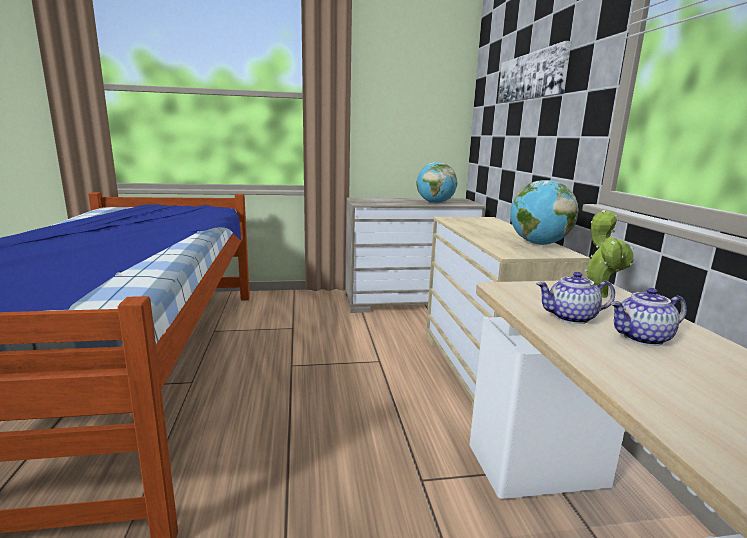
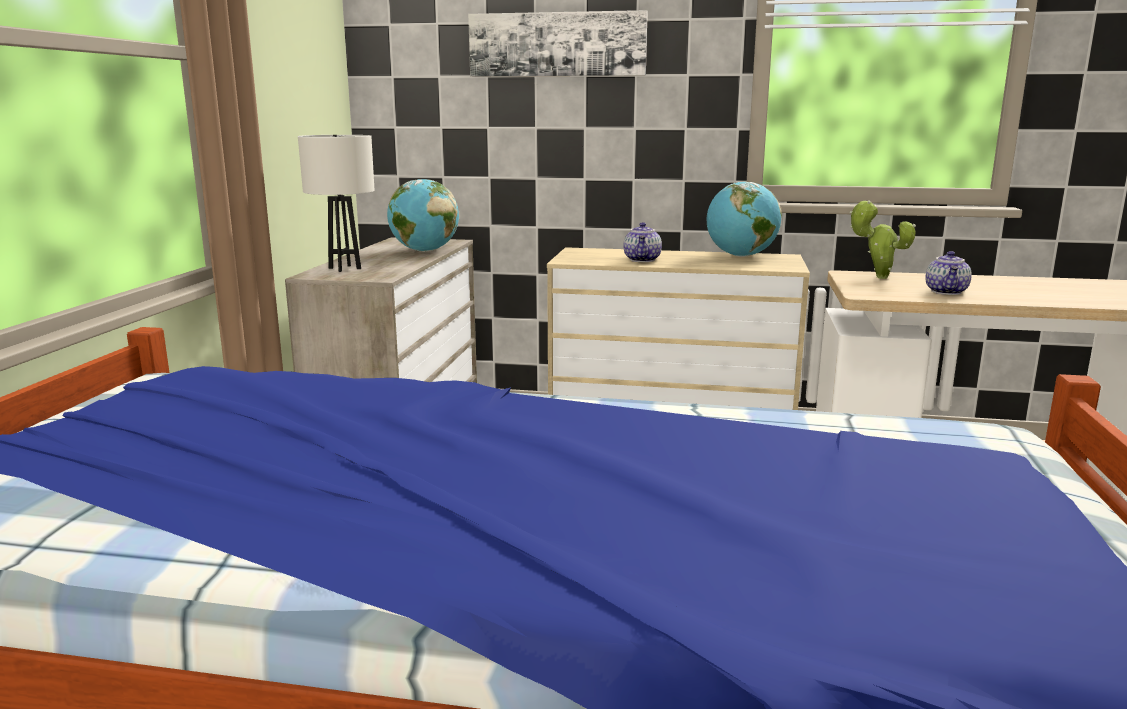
camera: 70 degrees left, 0 degrees up
(375, 199) = (345, 268): none -> white table lamp
(643, 338) = (984, 287): teapot -> teapot (643, 260)

